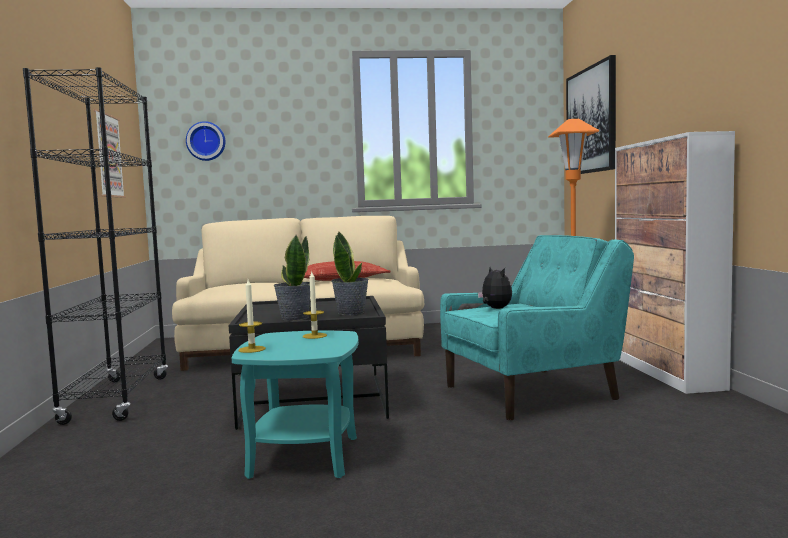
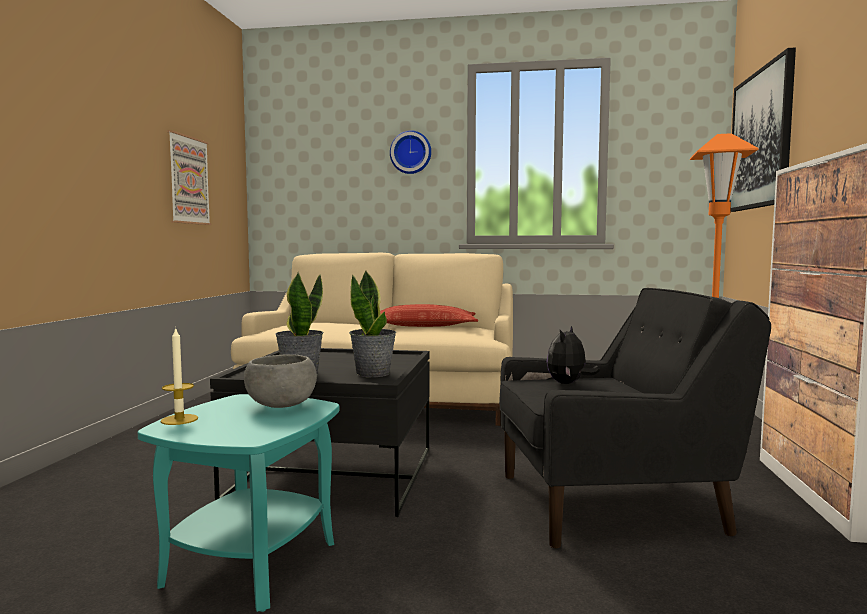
camera: 15 degrees right, 0 degrees up
(117, 399) = (146, 442): black bookcase -> none
(206, 141) = (309, 168): wall clock -> wall clock (411, 152)
(314, 336) = (281, 406): candle -> grey bowl
(495, 309) = (568, 383): plush toy -> plush toy turned 135 degrees counterclockwise
(532, 392) = (611, 503): turquoise armchair -> black armchair

